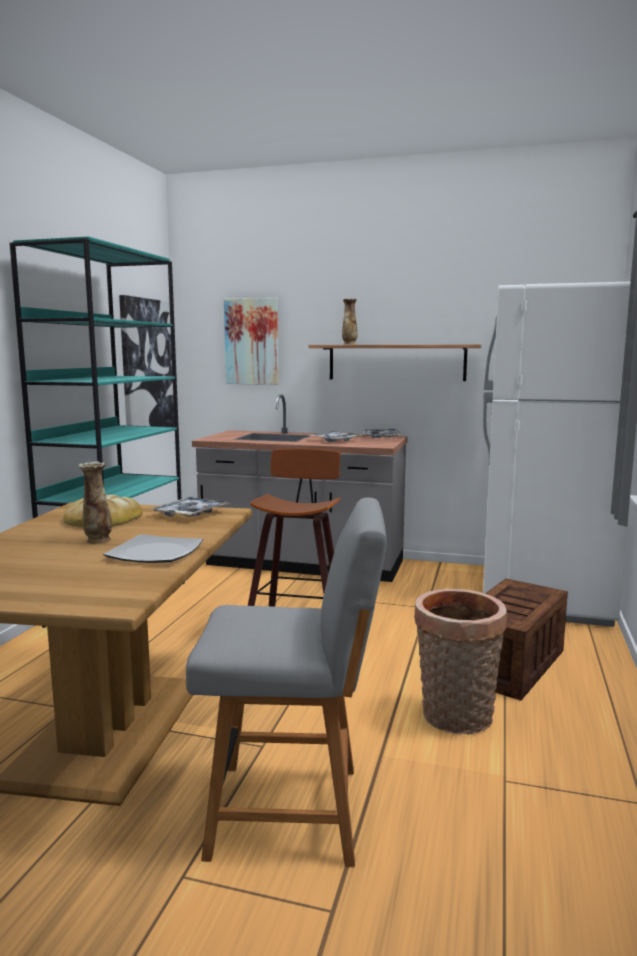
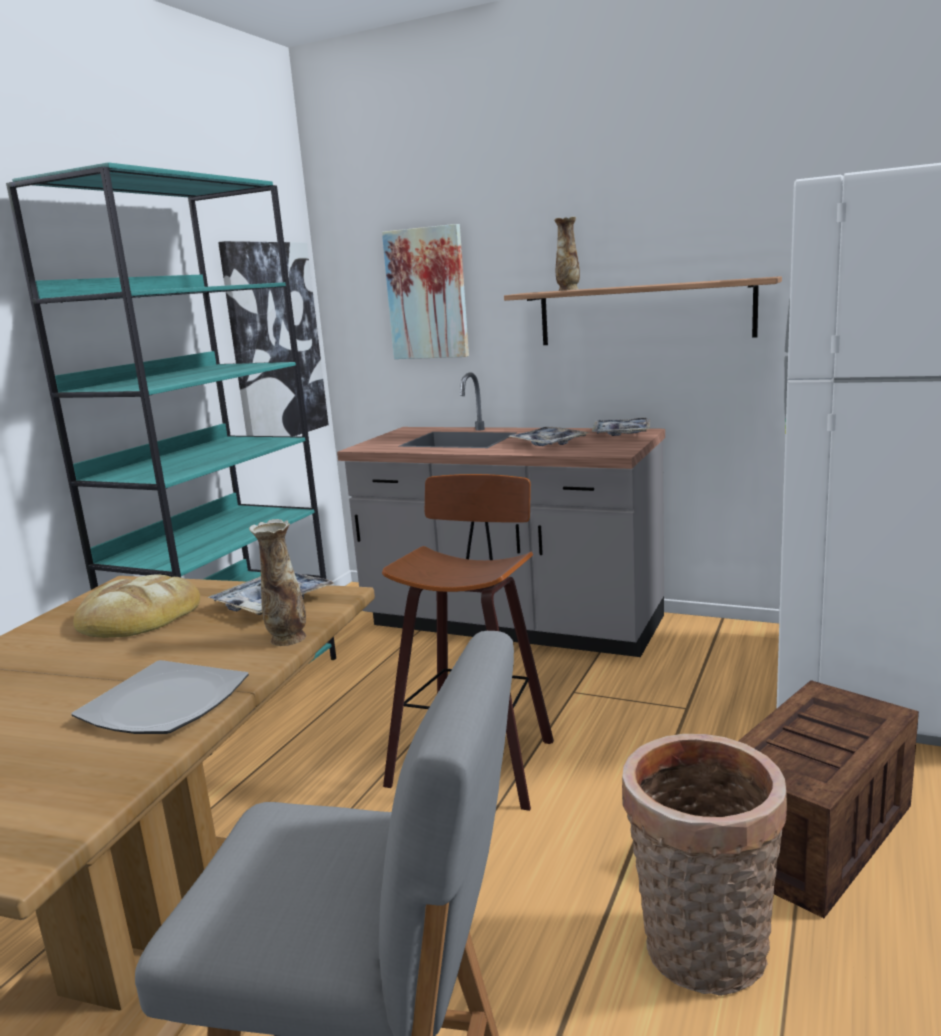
camera: 10 degrees right, 5 degrees up
(98, 541) = (98, 670): vase -> vase (287, 639)

